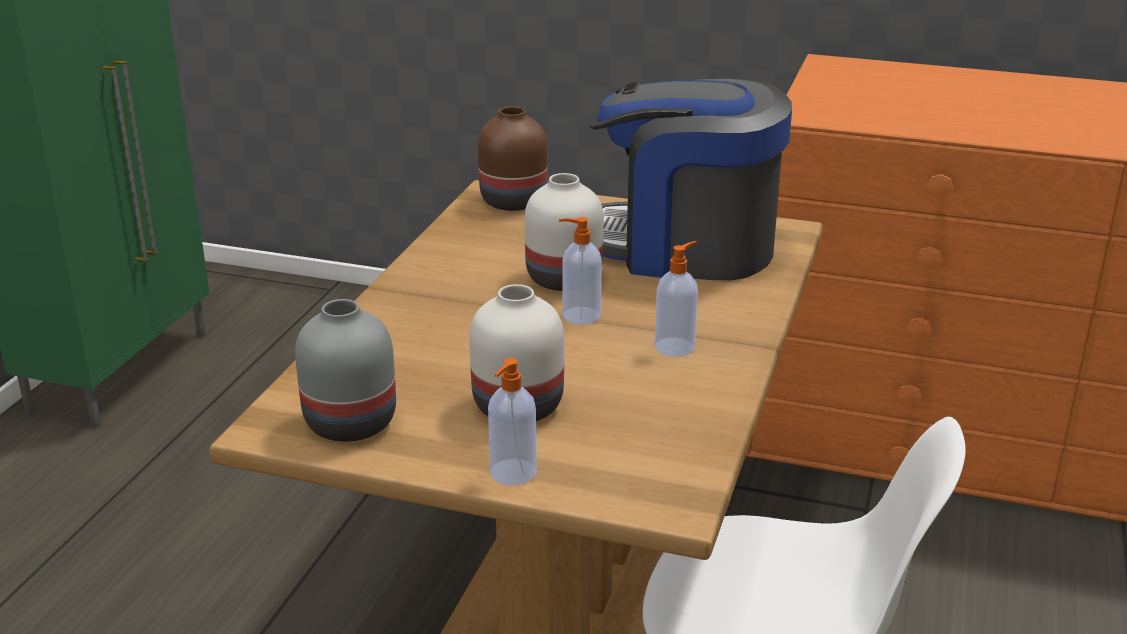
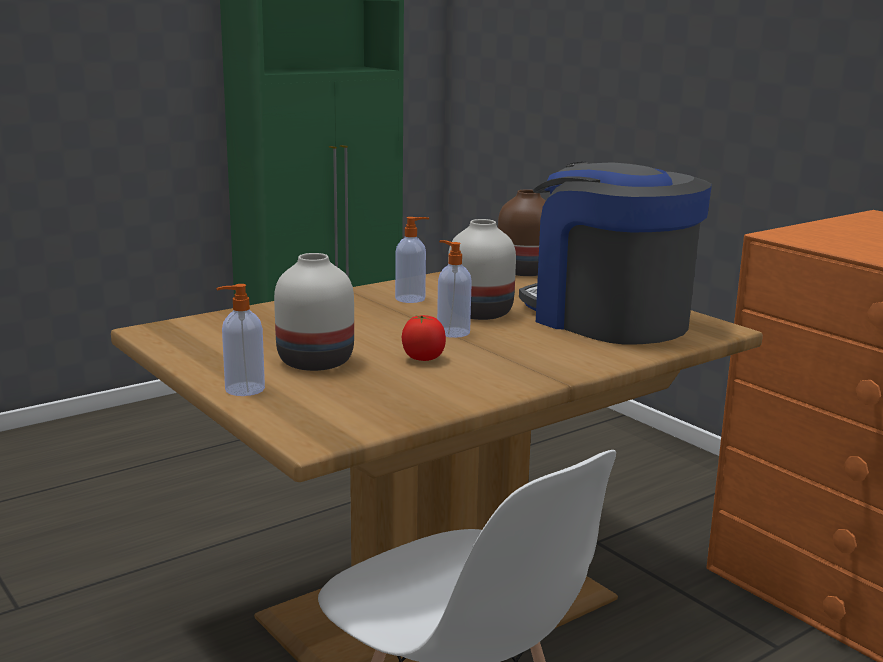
camera: 35 degrees right, 10 degrees down
(353, 423) = (202, 341): grey vase -> none
(609, 362) = (423, 358): none -> tomato
(675, 347) = (489, 364): soap dispenser -> soap dispenser (411, 299)

